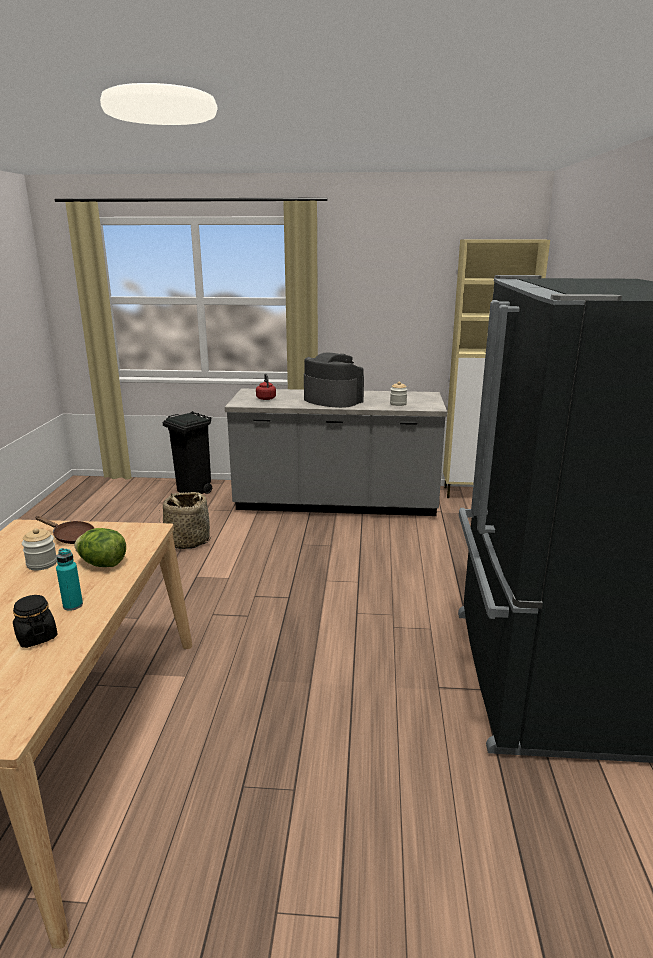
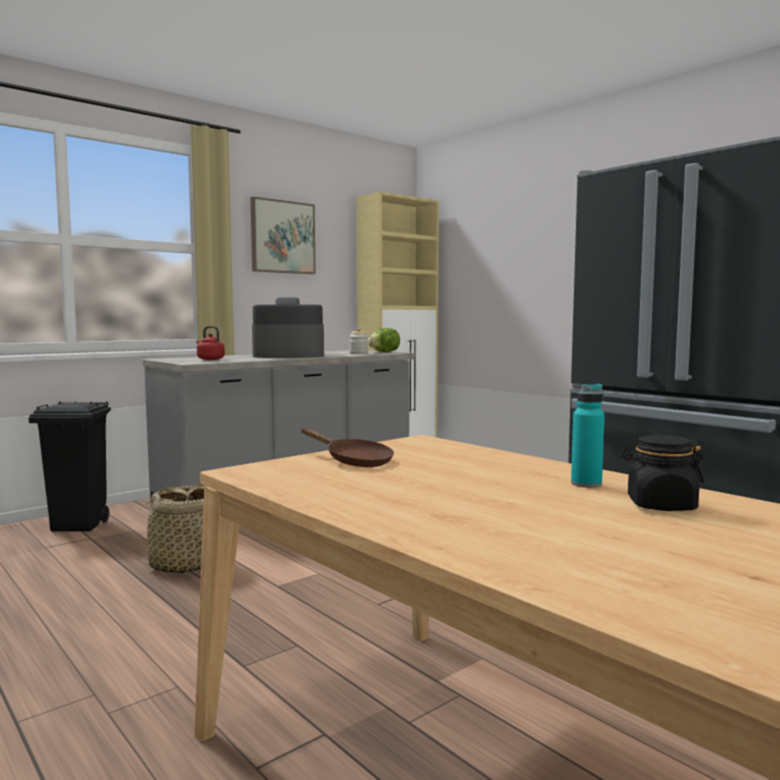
camera: 45 degrees left, 15 degrees down
(42, 563) = (414, 479): jar -> none
(71, 537) = (354, 461): brown frying pan -> brown frying pan turned 60 degrees clockwise
(103, 564) = (480, 462): lettuce -> lettuce (384, 352)
(374, 286) = (282, 237): none -> picture

